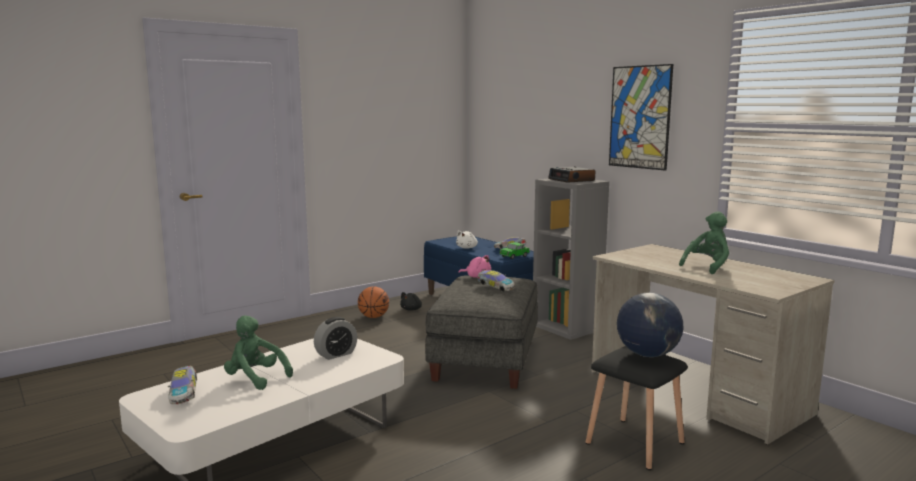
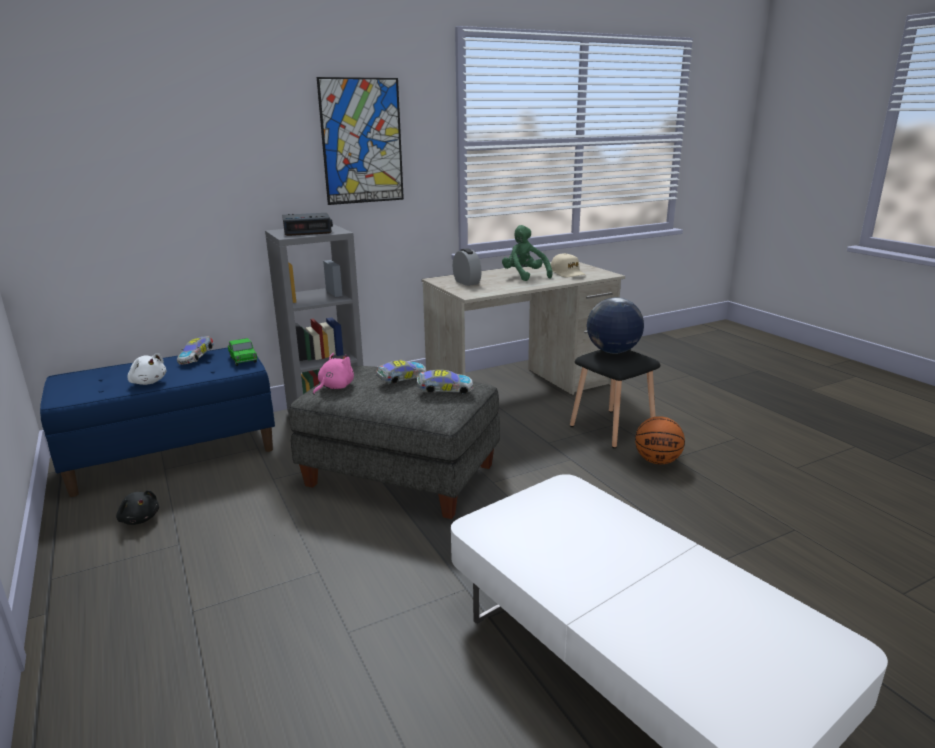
camera: 80 degrees left, 10 degrees up
(183, 394) = (726, 677): toy car -> toy car (444, 391)
(255, 379) = (650, 597): green plush toy -> none
(336, 354) = (550, 524): alarm clock -> alarm clock (466, 282)
(374, 317) = (138, 562): basketball -> basketball (657, 461)
(748, 279) = (567, 273): none -> beige cap

